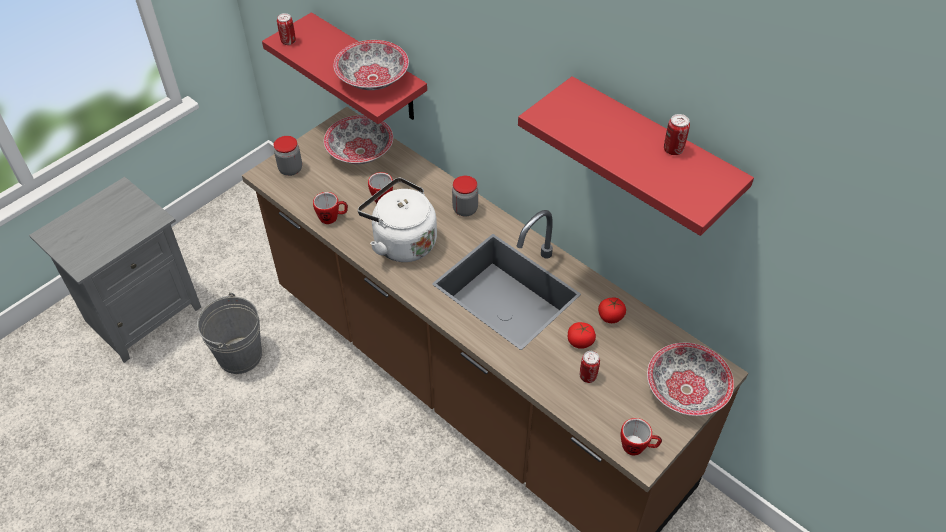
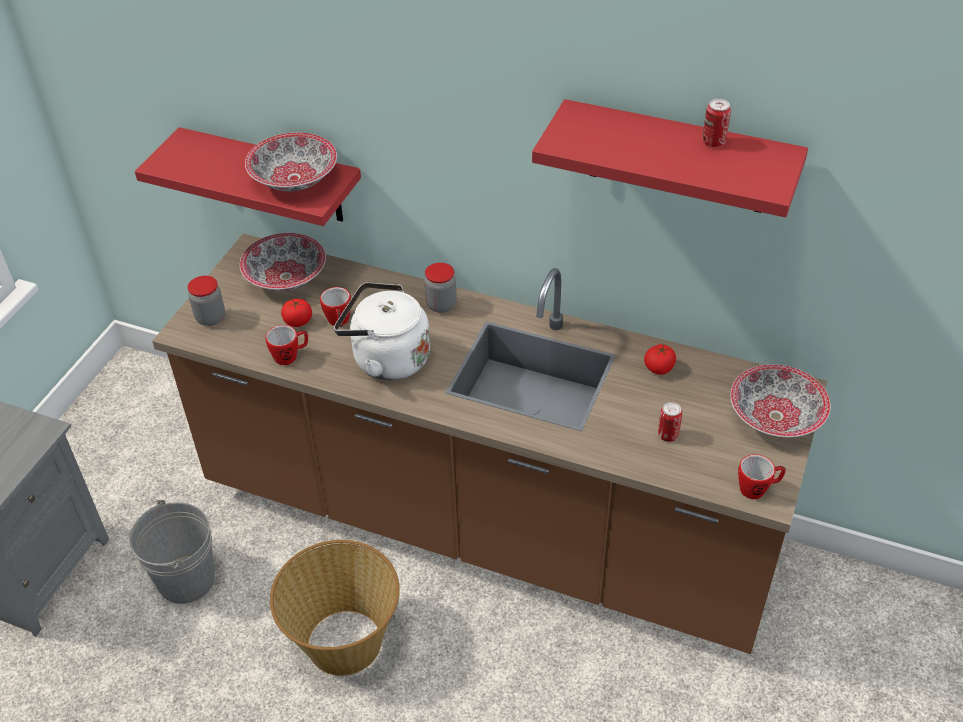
camera: 20 degrees left, 5 degrees down
(288, 41) = (168, 164): can -> none
(328, 441) = (344, 641): none -> basket
(580, 341) = (641, 403): tomato -> tomato (298, 321)

